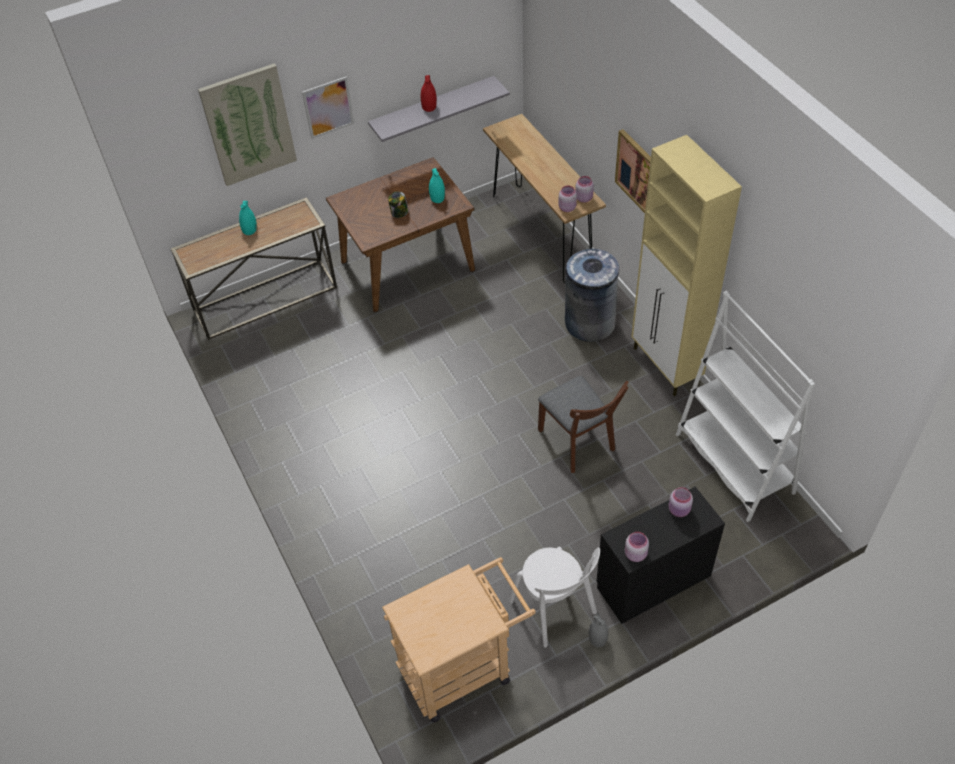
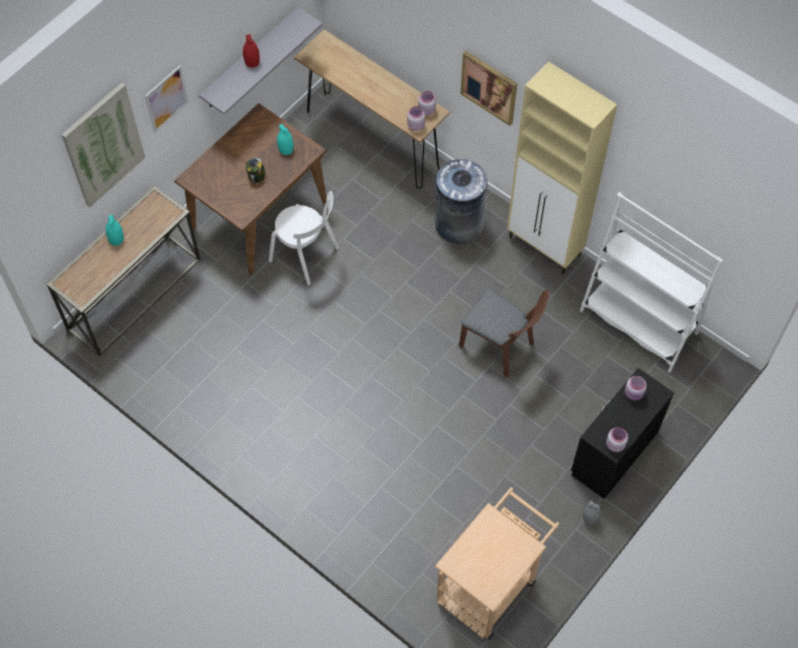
camera: 25 degrees left, 10 degrees up
(555, 610) = (545, 507): white chair -> white chair (306, 256)

